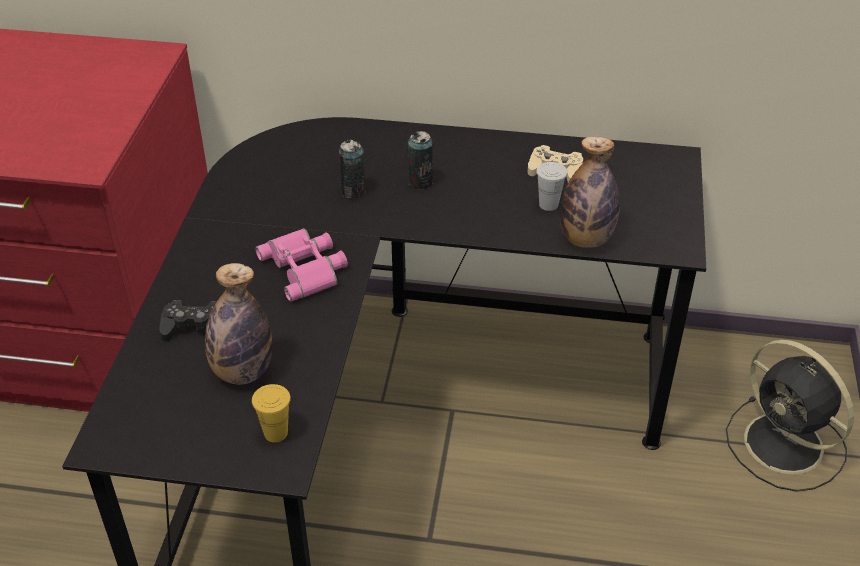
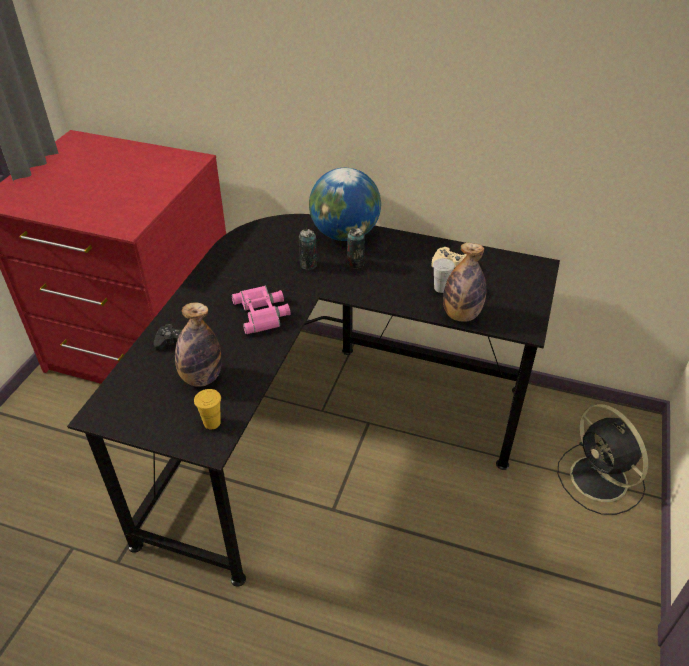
camera: 10 degrees right, 0 degrees up
(394, 142) = (345, 234): none -> globe

